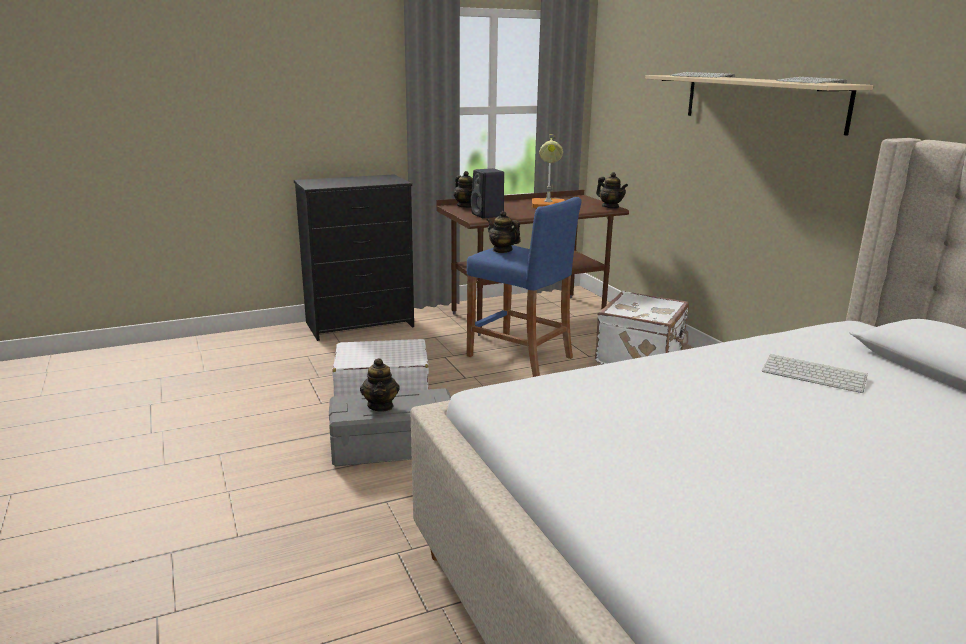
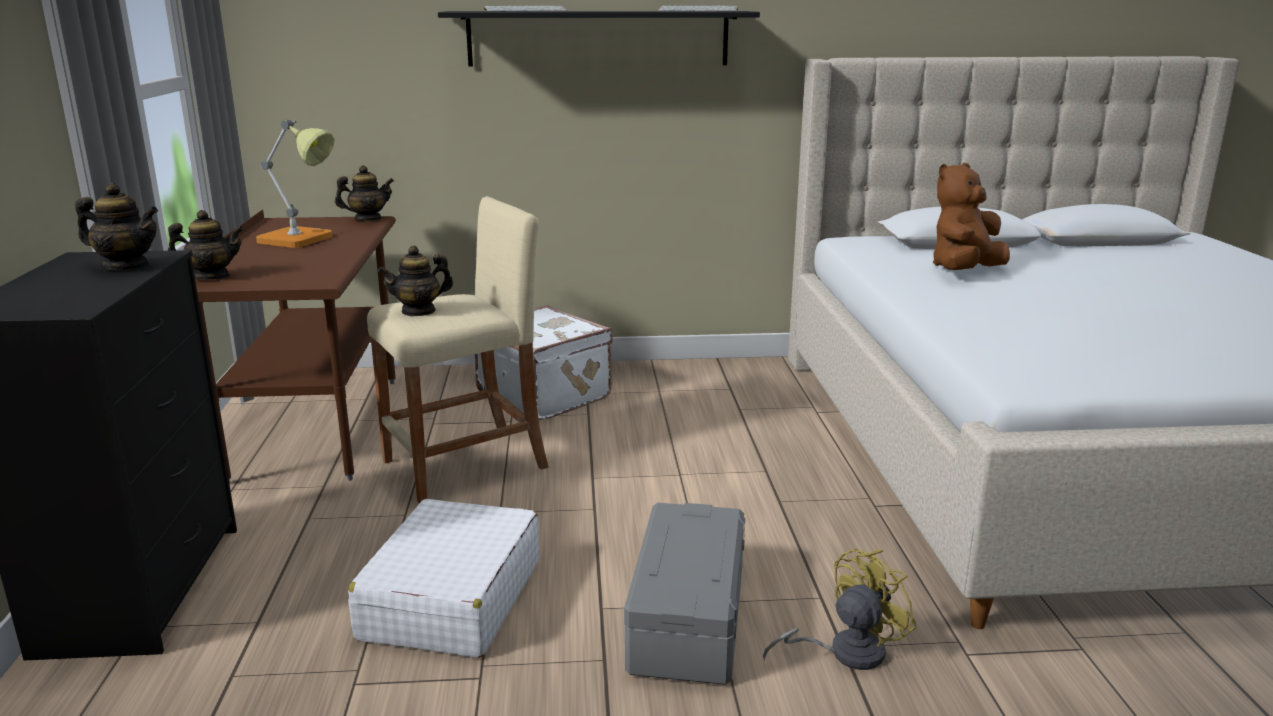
camera: 70 degrees left, 0 degrees up
(380, 406) = (696, 560): teapot -> teapot (127, 266)
(380, 502) = (844, 652): none -> yellow fan
(488, 215) = (304, 273): black speaker -> none
(519, 357) = (465, 465): blue stool -> beige stool
(761, 102) = (598, 38): beige shelf -> black shelf
(815, 374) = (964, 271): keyboard -> brown plush toy

